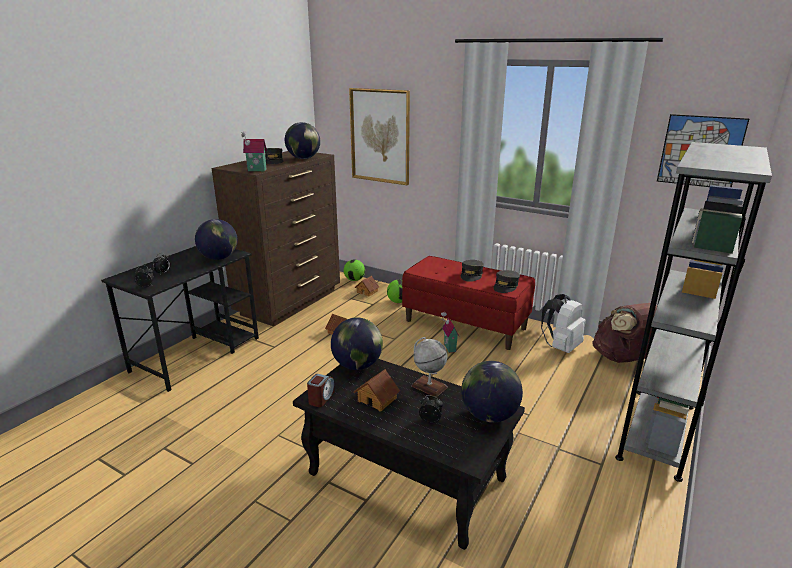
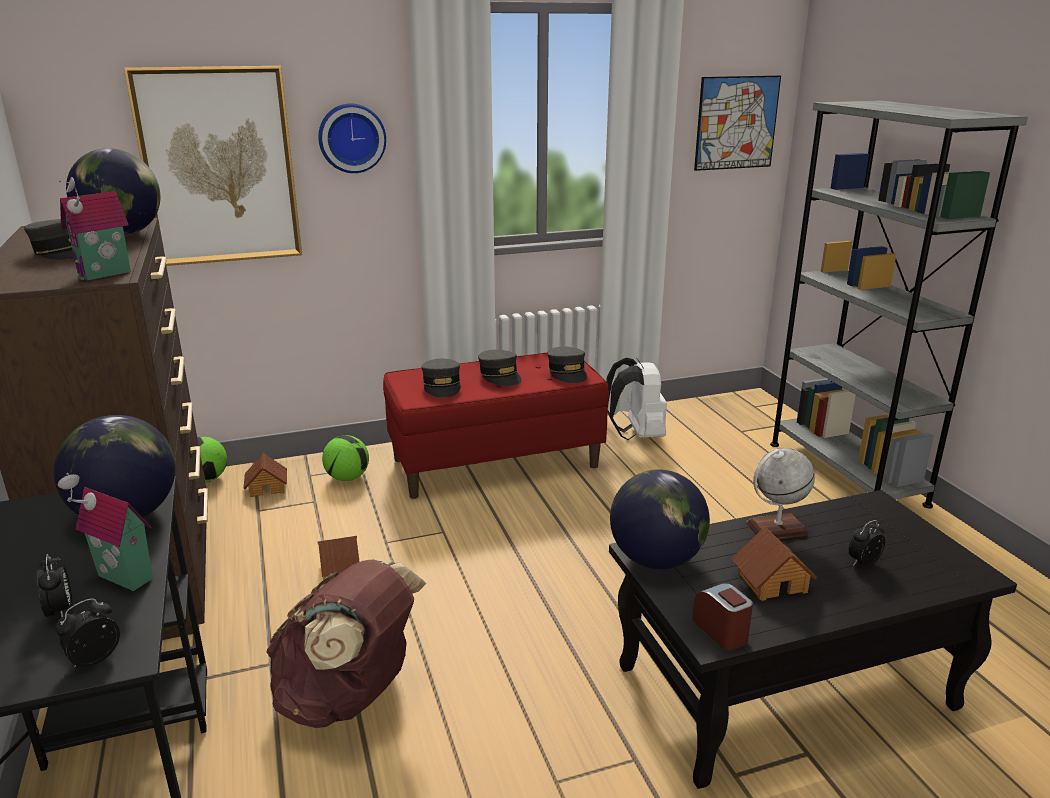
camera: 50 degrees left, 0 degrees up
(437, 129) = (351, 138): none -> wall clock
(437, 269) = (442, 386): none -> grey cap
(448, 348) = (532, 503): toy house -> toy house (121, 579)
(489, 416) = (883, 519): globe -> none
(624, 358) = (705, 417): brown backpack -> brown backpack (349, 697)

